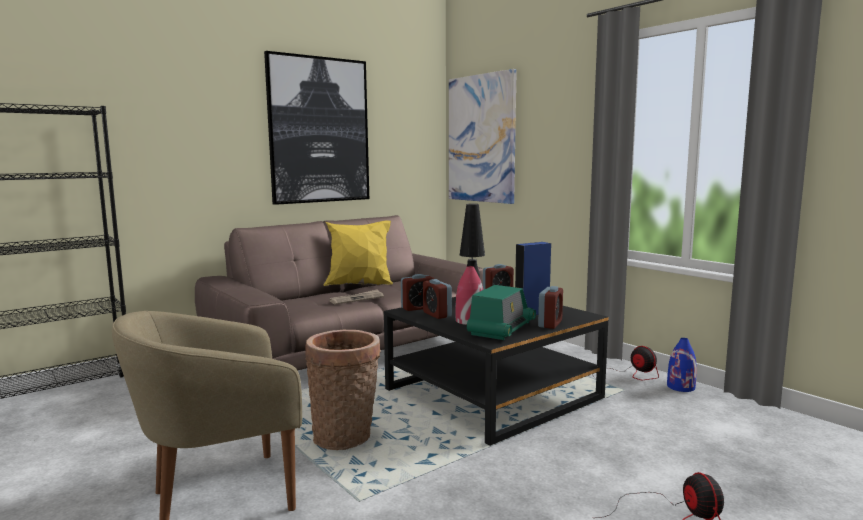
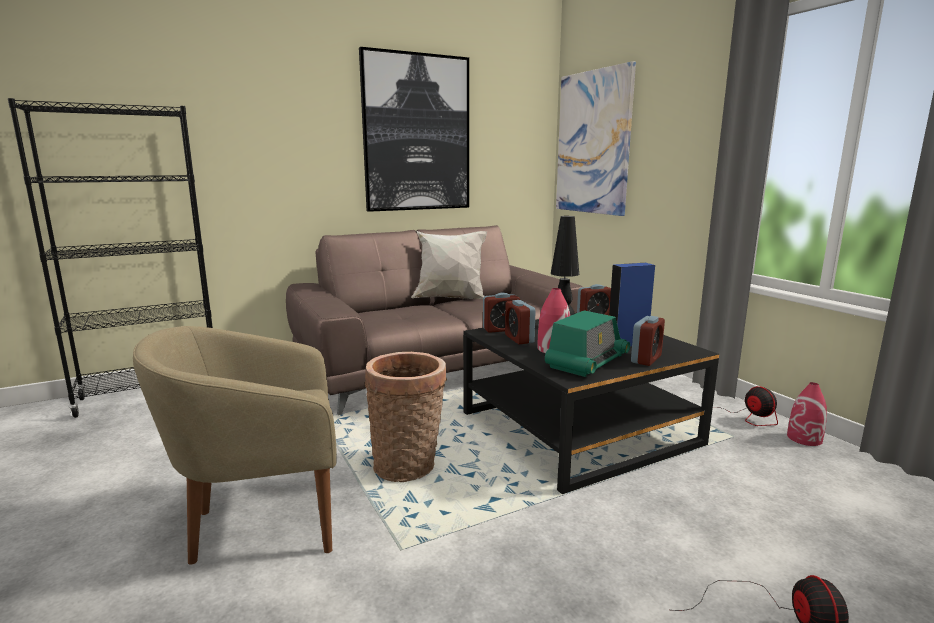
camera: 10 degrees right, 5 degrees up
(357, 299) = (442, 314): newspaper -> none
(360, 286) = (451, 299): yellow pillow -> white pillow
(681, 387) = (804, 438): blue vase -> red vase

